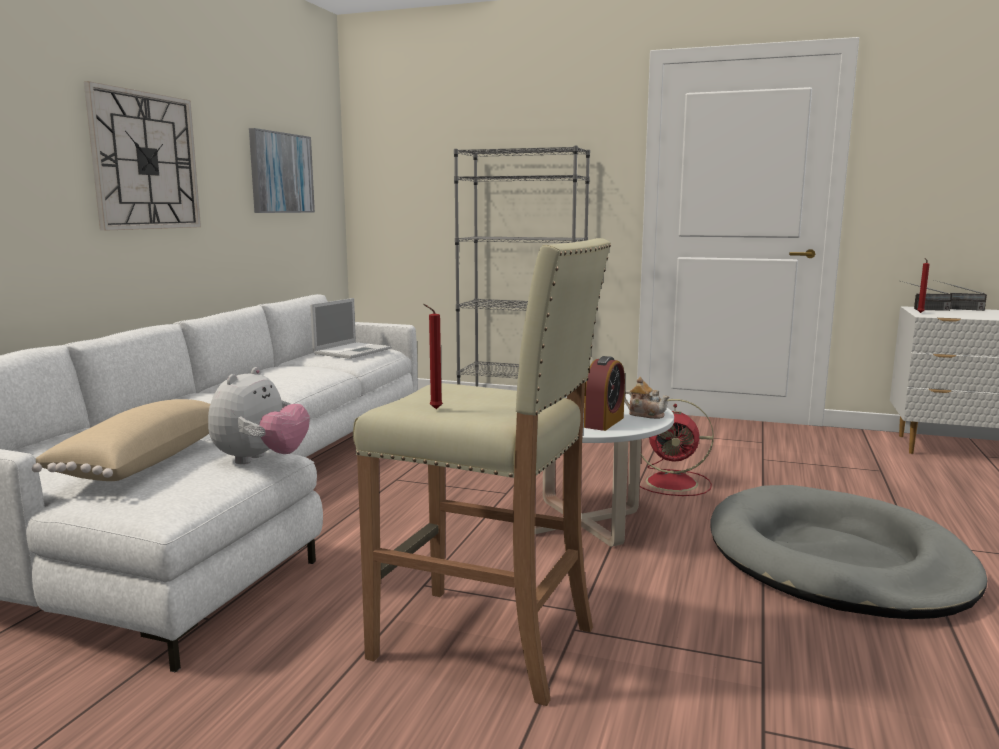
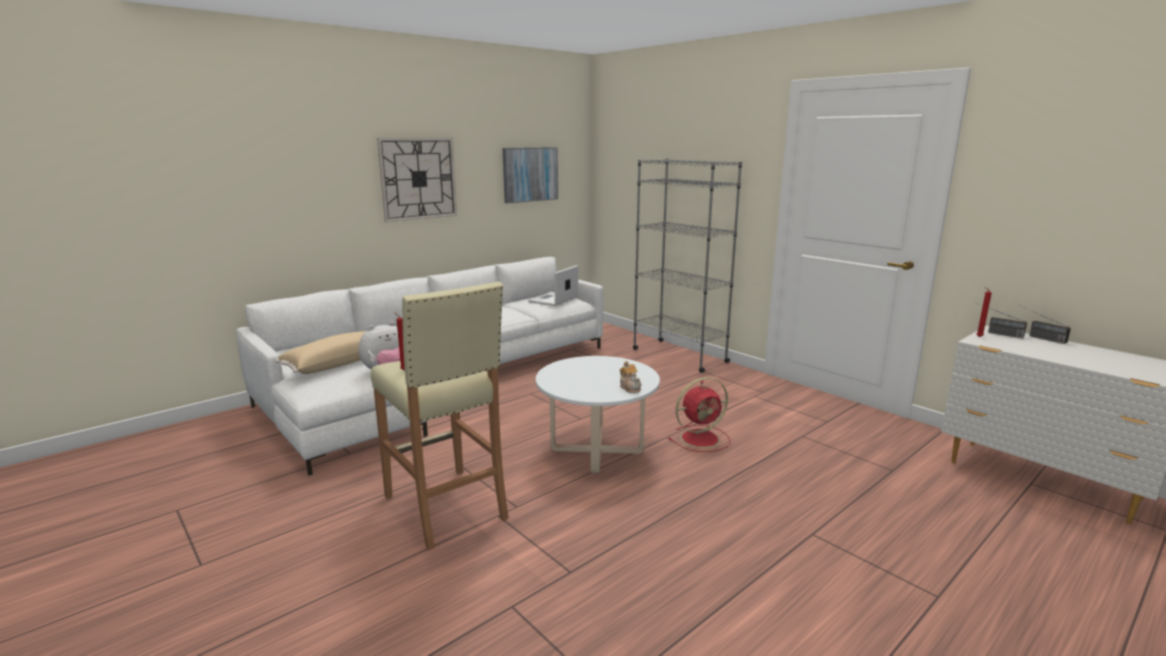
camera: 30 degrees right, 5 degrees up
(353, 351) = (553, 300): laptop -> laptop turned 150 degrees clockwise
(604, 422) = (591, 388): alarm clock -> none
(674, 483) = (701, 438): red fan -> red fan turned 60 degrees counterclockwise
(836, 560) = (727, 527): grey dog bed -> none

